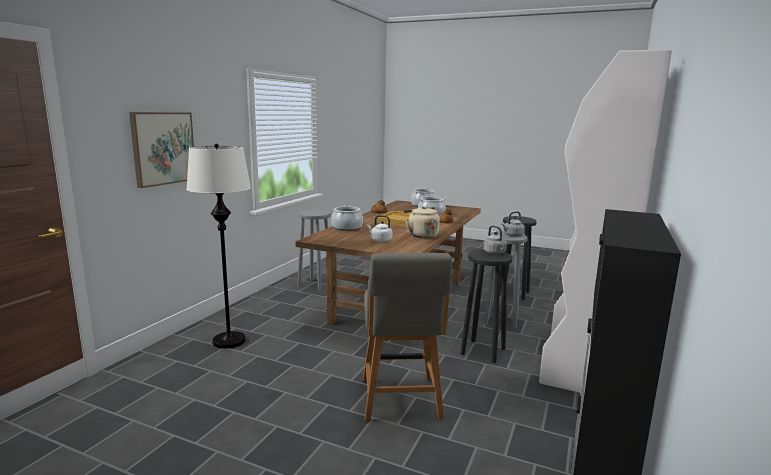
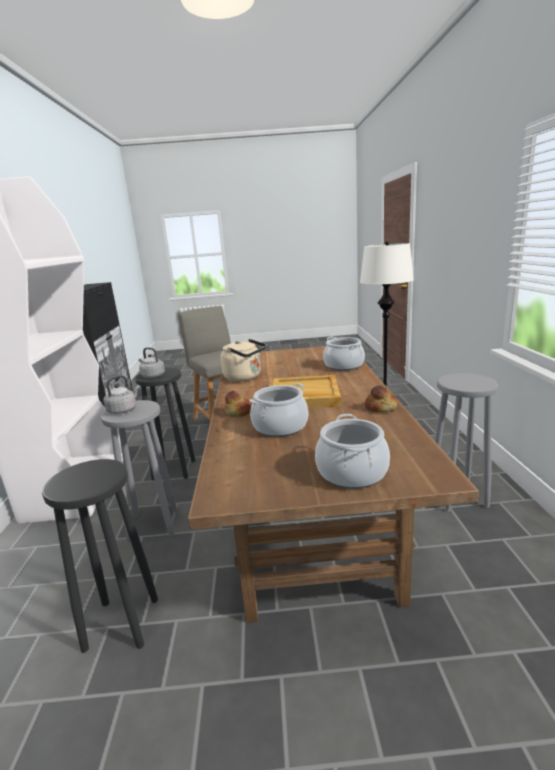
camera: 155 degrees right, 5 degrees up
(163, 148) = (443, 243): picture -> none
(380, 240) = (277, 360): white kettle -> none

